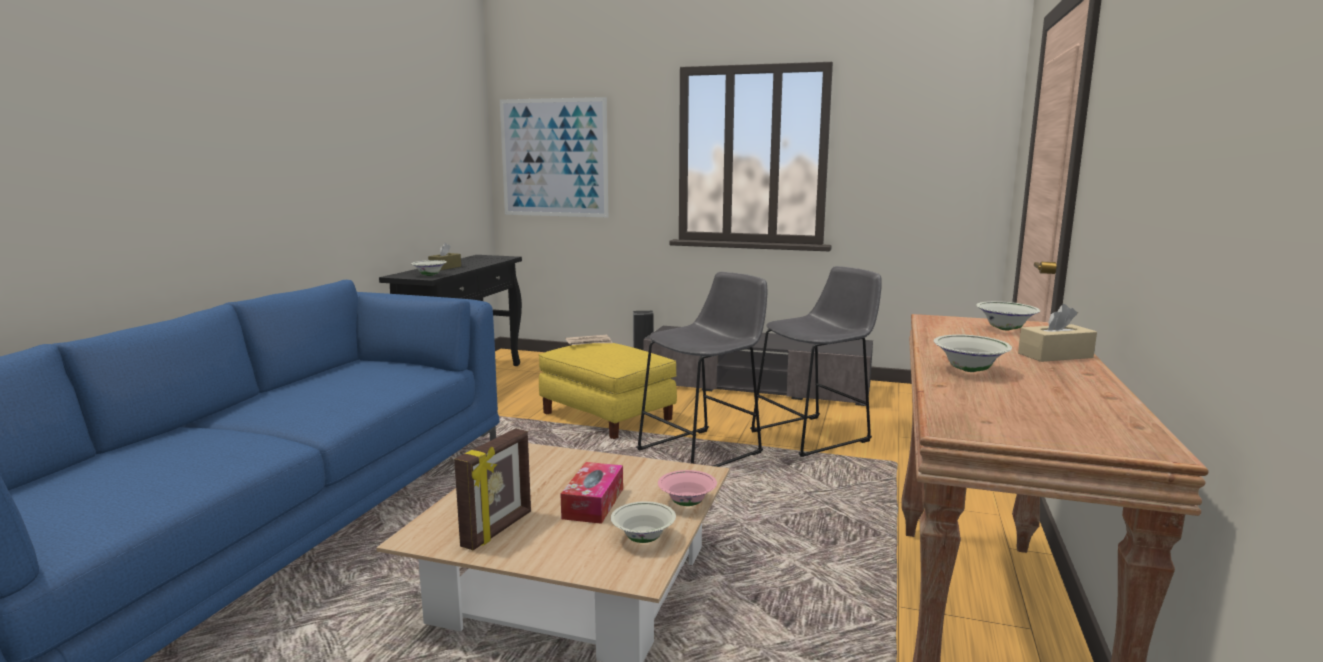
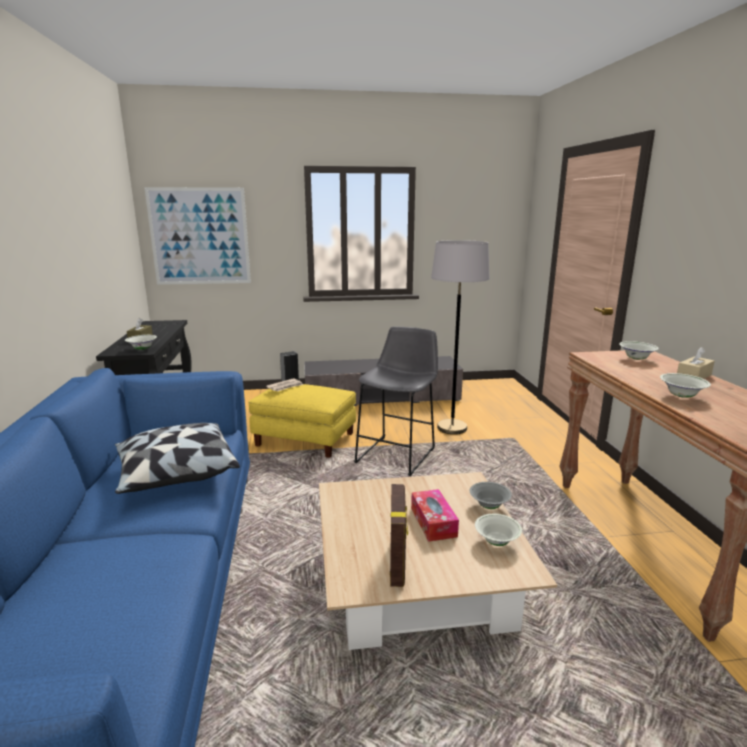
camera: 25 degrees left, 5 degrees up
(348, 392) = (176, 473): none -> pillow
(687, 503) = (489, 506): pink bowl -> grey bowl
(815, 435) = (452, 428): grey stool -> grey floor lamp

